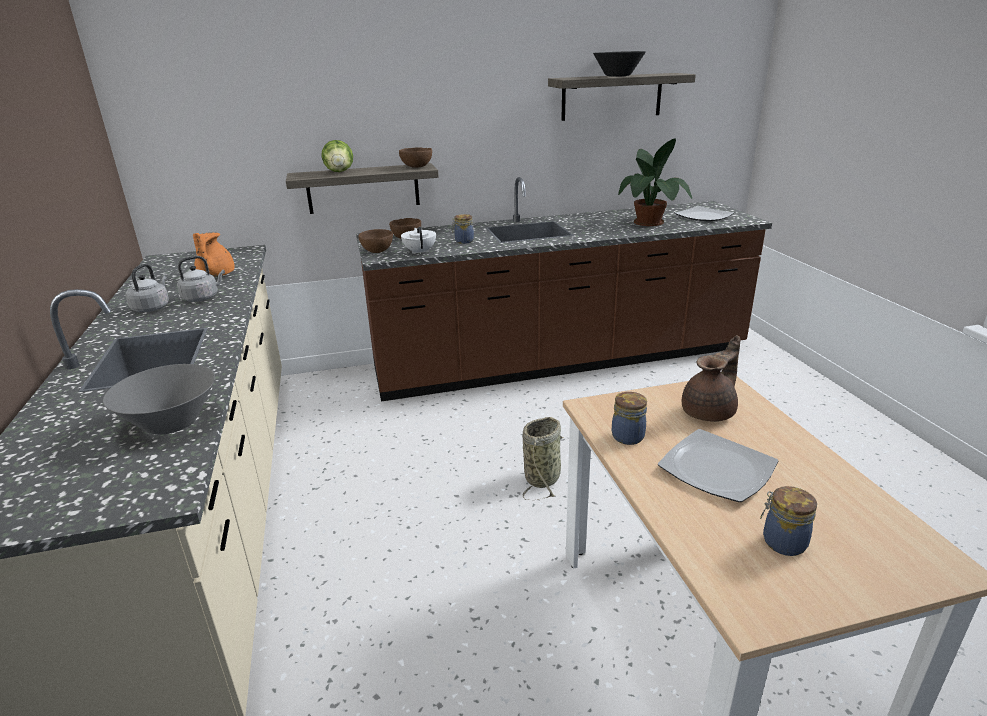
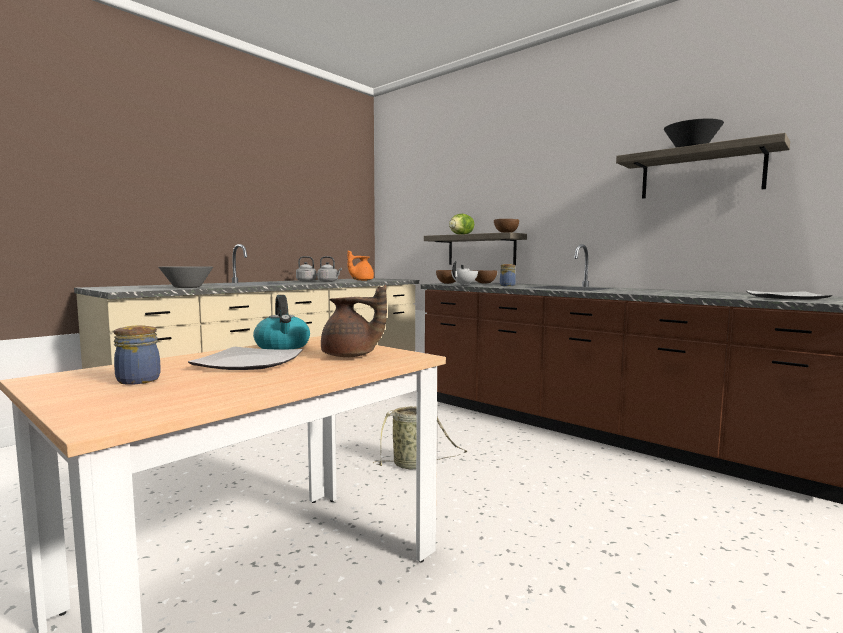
camera: 55 degrees right, 20 degrees down
(627, 436) = (283, 346): jar -> kettle
(649, 223) = (696, 294): potted plant -> none

